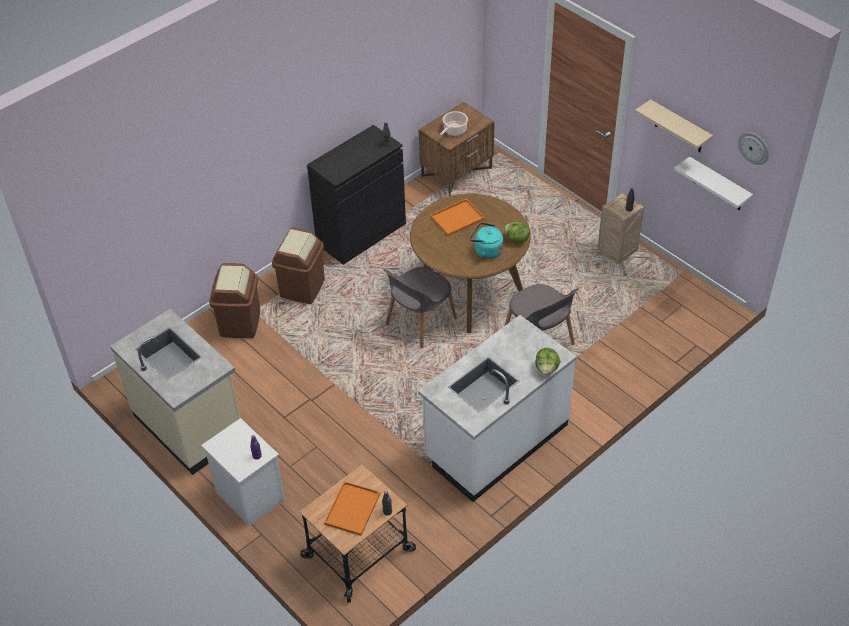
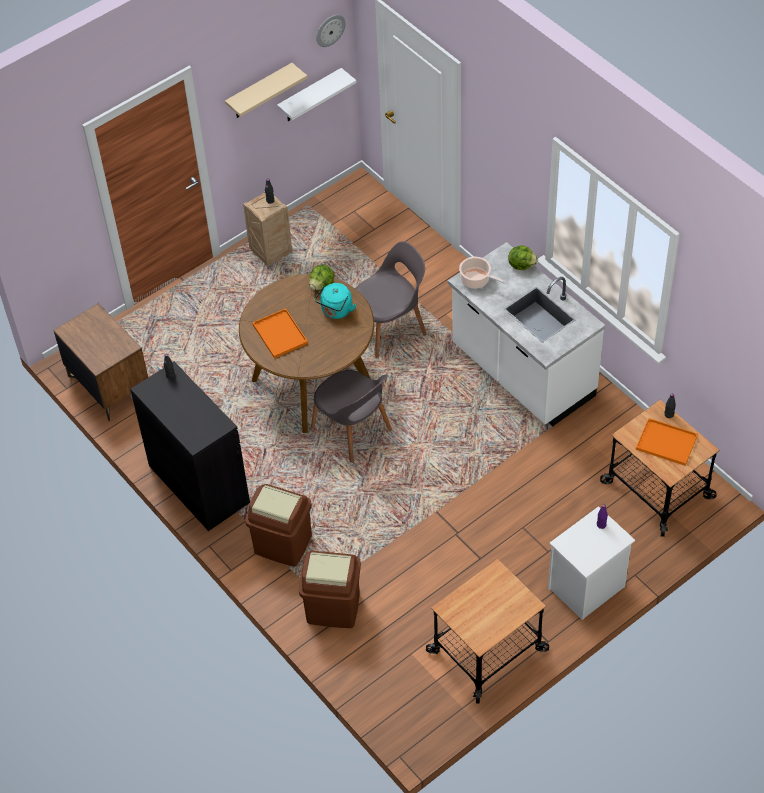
camera: 85 degrees left, 5 degrees up
(190, 425) = (487, 651): beige counter -> cart
(454, 131) = (107, 341): cooking pot -> cooking pot (477, 280)

